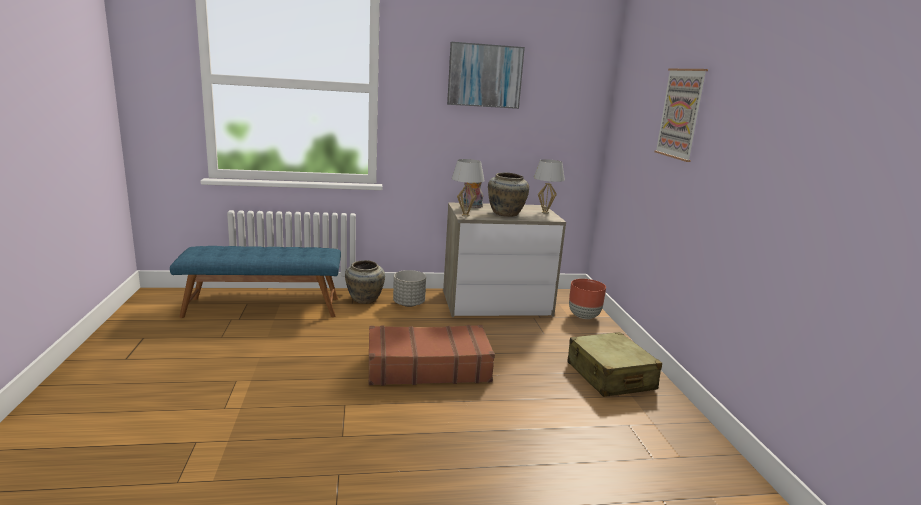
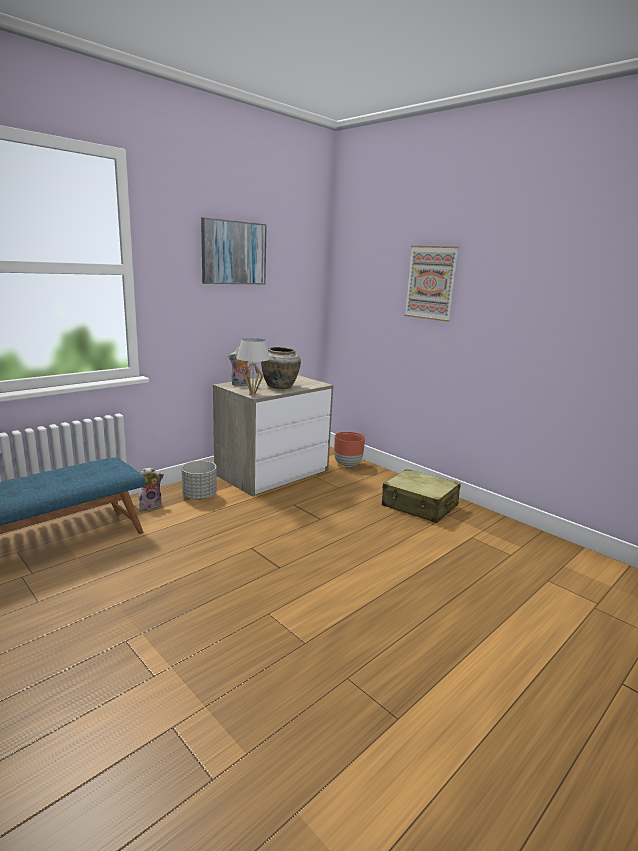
camera: 35 degrees left, 0 degrees up
(364, 299) = (151, 505): beige vase -> plush toy
(427, 367) = (291, 549): brown suitcase -> none
(545, 212) = (304, 379): white table lamp -> none

